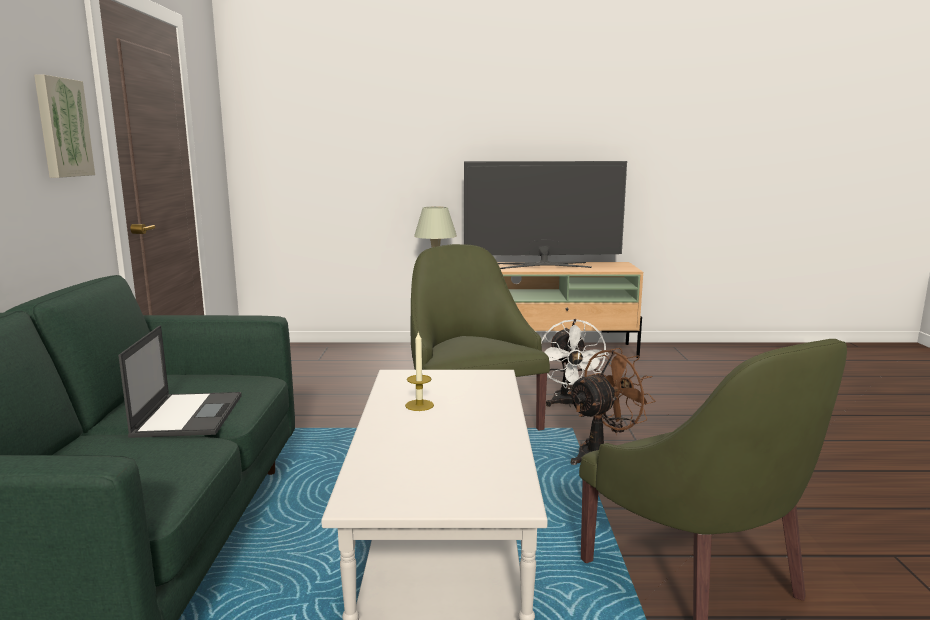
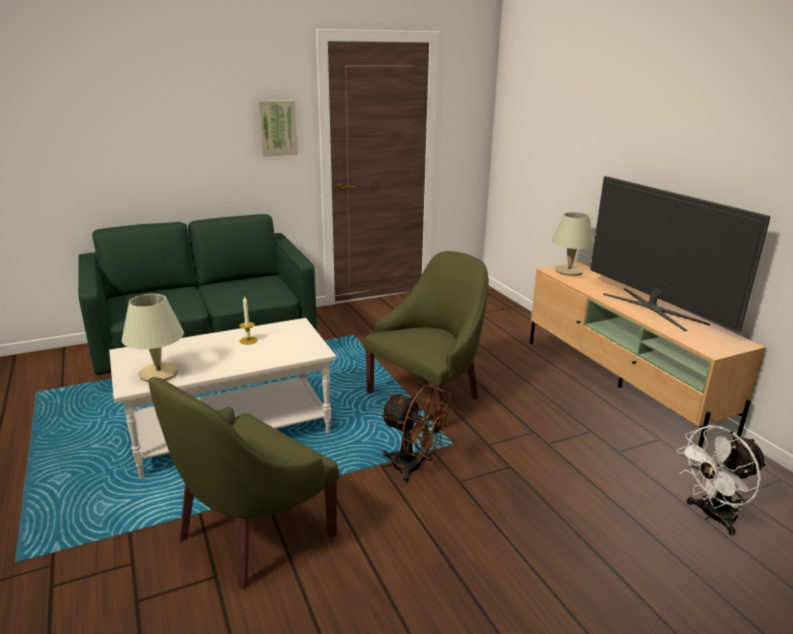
camera: 65 degrees right, 10 degrees up
(189, 414) = (223, 296): laptop -> none
(479, 474) = (159, 373): none -> beige table lamp
(568, 404) = (506, 434): white fan -> white fan (712, 516)

